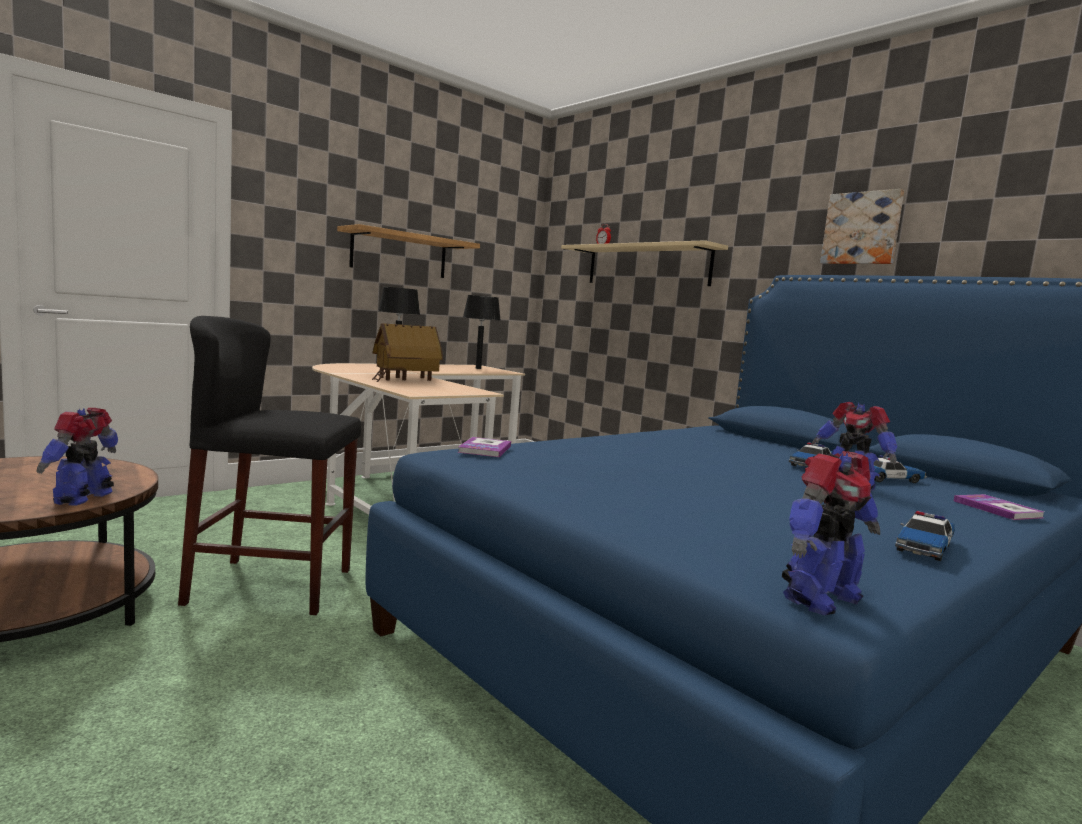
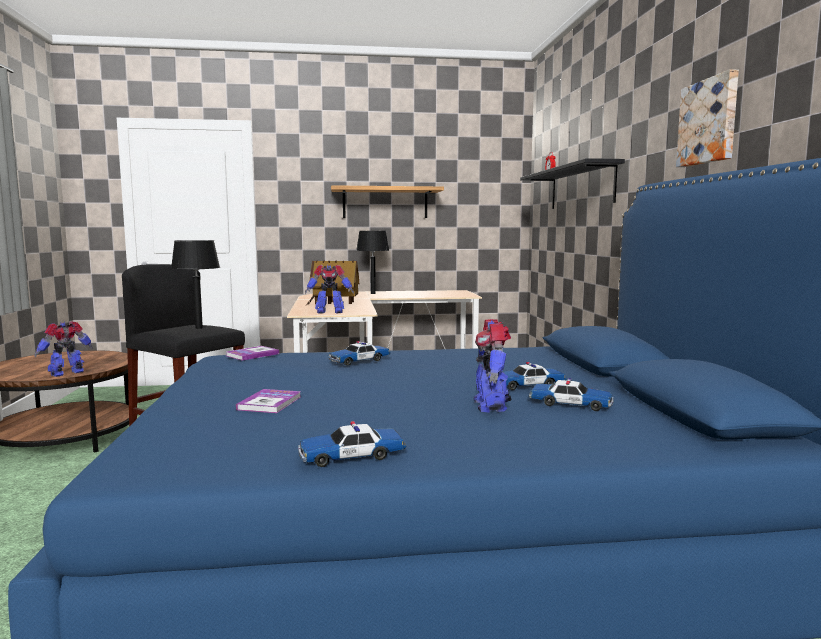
camera: 35 degrees right, 0 degrees up
(478, 368) = (449, 293): black table lamp -> black table lamp (199, 328)
(618, 450) = (359, 361): none -> toy car
(647, 266) = (581, 187): beige shelf -> black shelf
(819, 598) = (123, 467): toy robot -> toy robot (329, 312)
(997, 509) = (598, 443): book -> book (269, 403)

